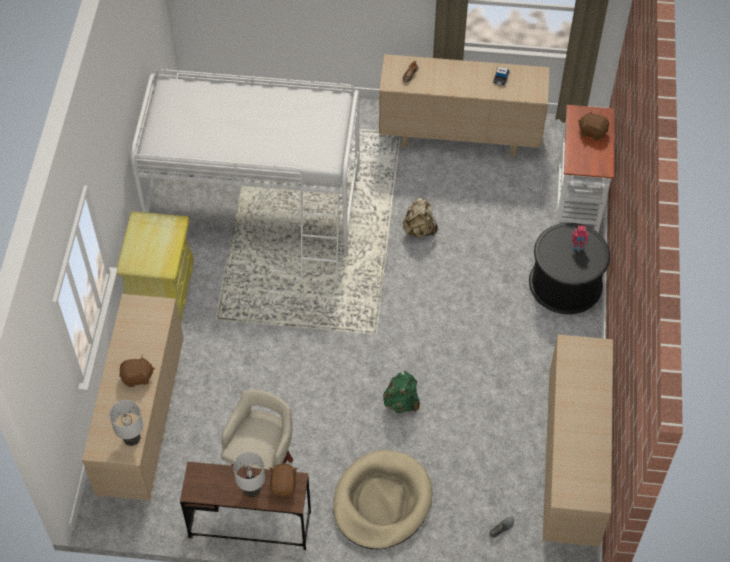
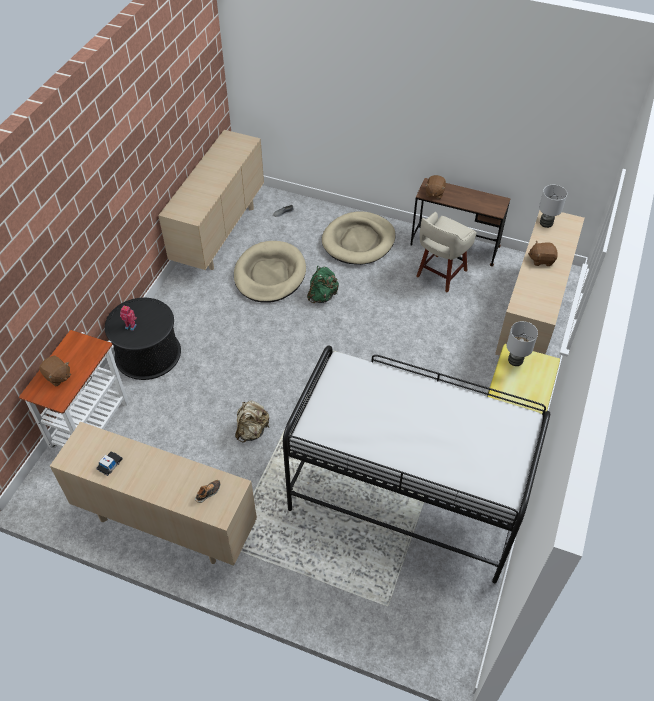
camera: 165 degrees left, 5 degrees down
(252, 489) = (457, 195): grey table lamp -> grey table lamp (515, 360)
(257, 205) = (404, 493): white bed -> black bed
(477, 418) = (270, 274): none -> beige dog bed

